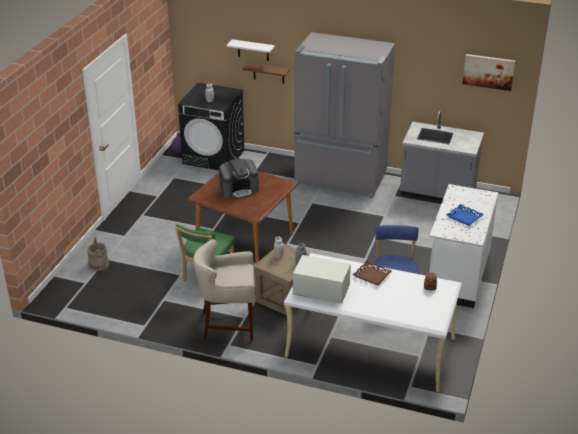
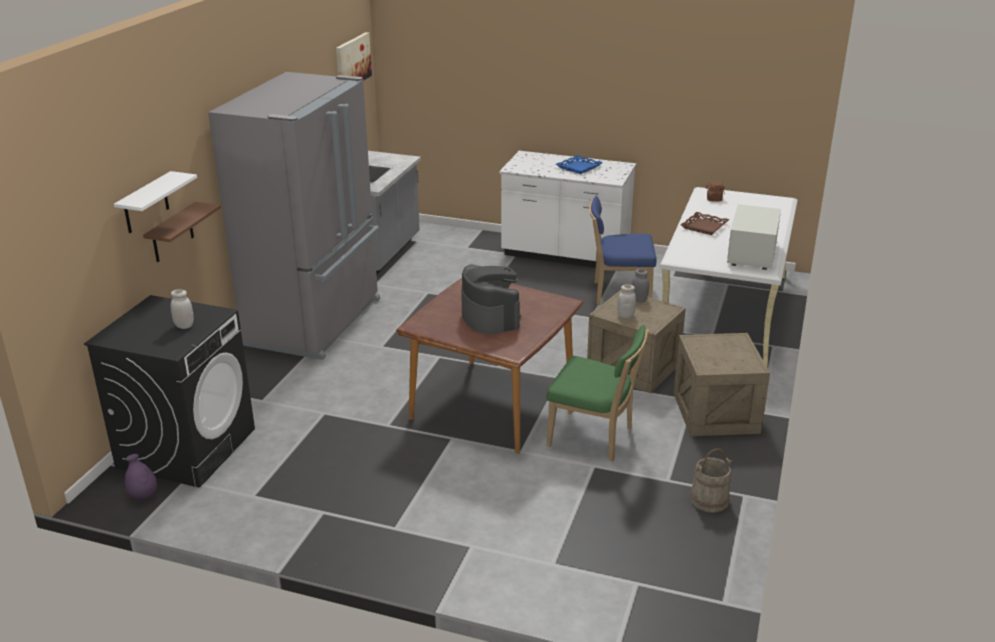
camera: 90 degrees left, 5 degrees down
(98, 264) = (574, 572): beige bucket -> beige bucket (709, 500)
(228, 325) = (716, 413): beige stool -> crate

